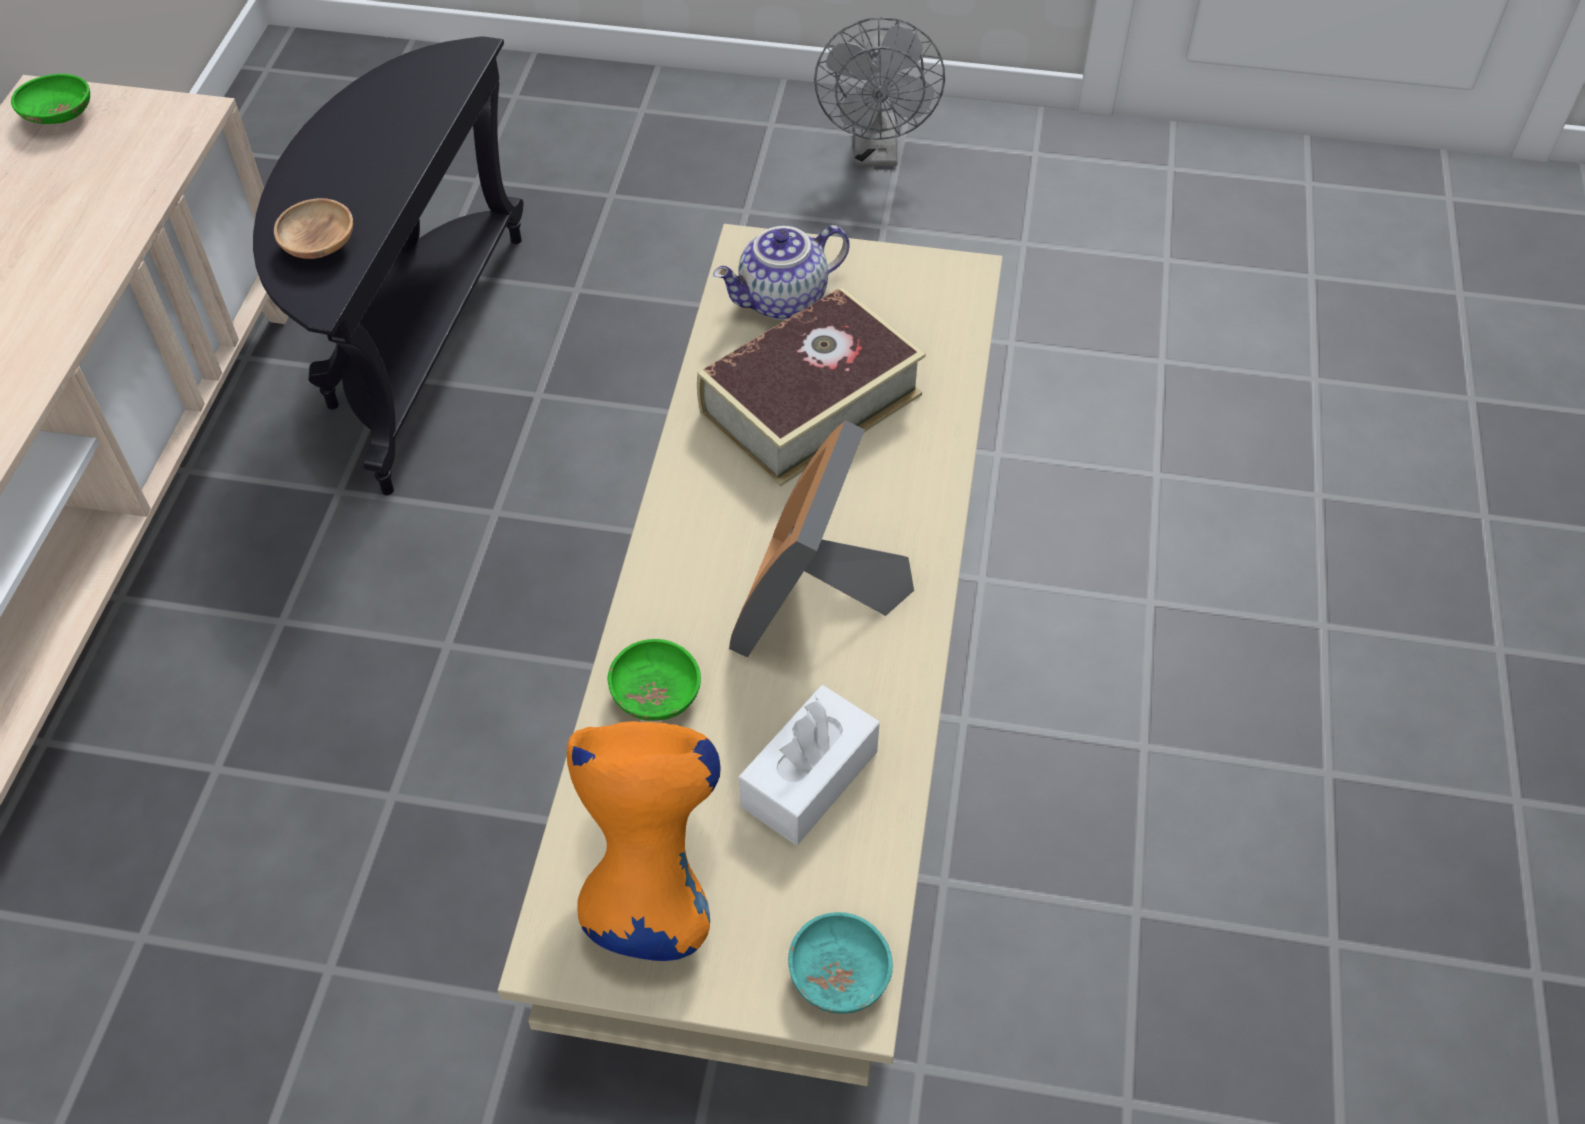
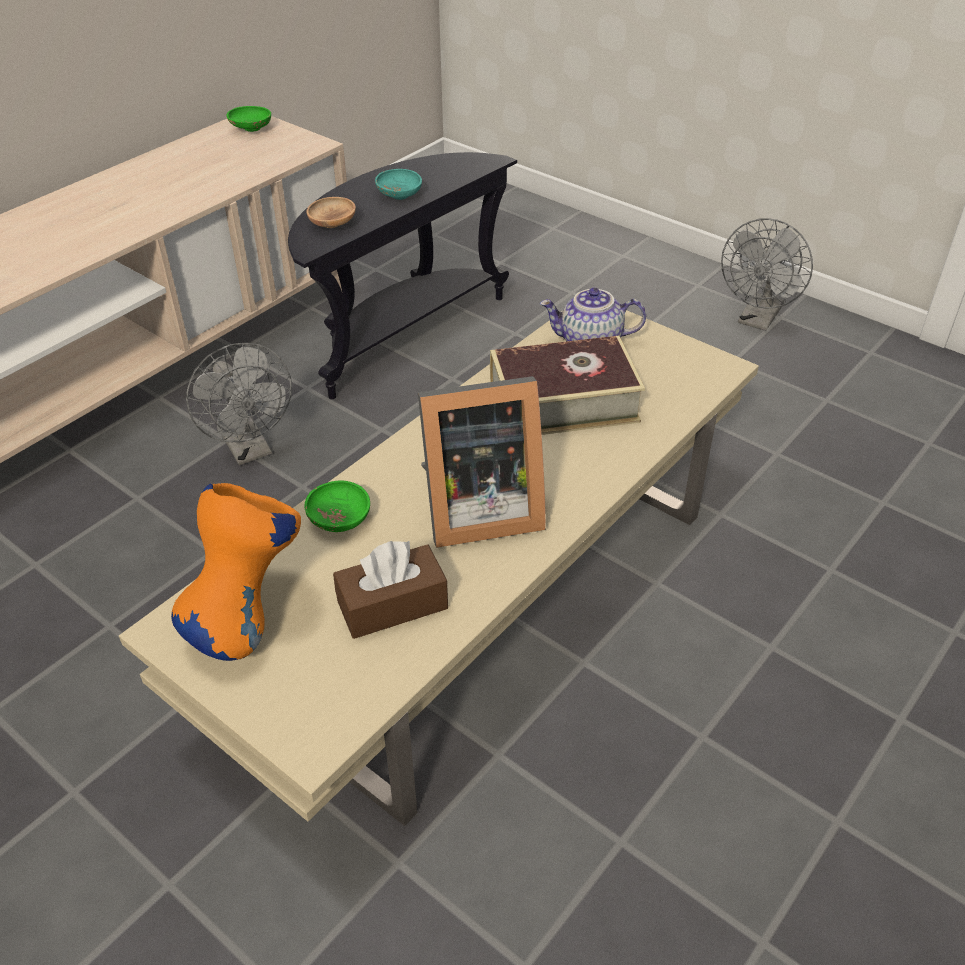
camera: 30 degrees right, 10 degrees down
(328, 622) = (250, 450): none -> grey fan
(809, 778) = (392, 605): white tissue box -> brown tissue box
(815, 604) = (476, 510): picture frame -> picture frame turned 150 degrees counterclockwise
(839, 975) = (316, 727): turquoise bowl -> turquoise bowl (399, 195)

